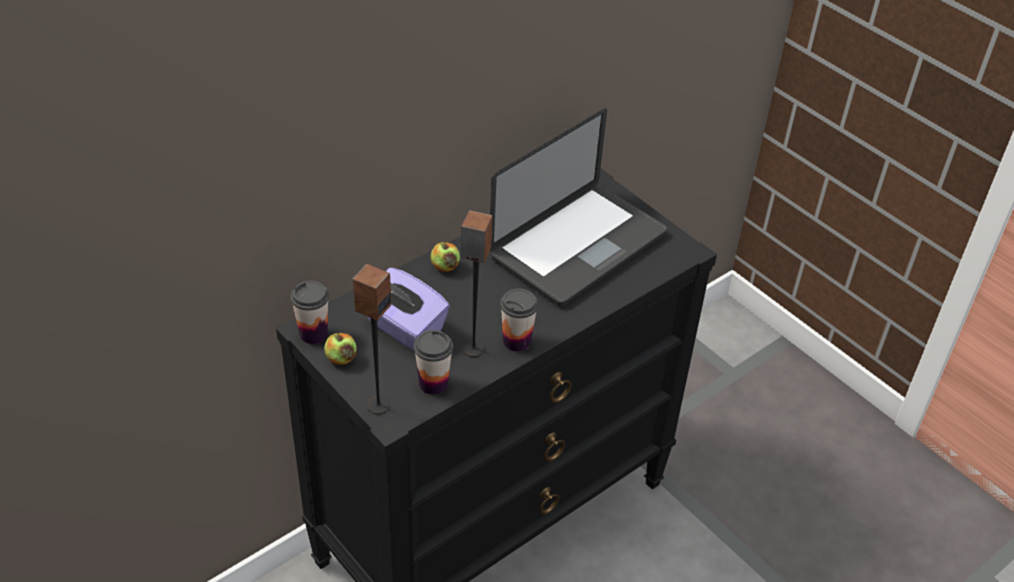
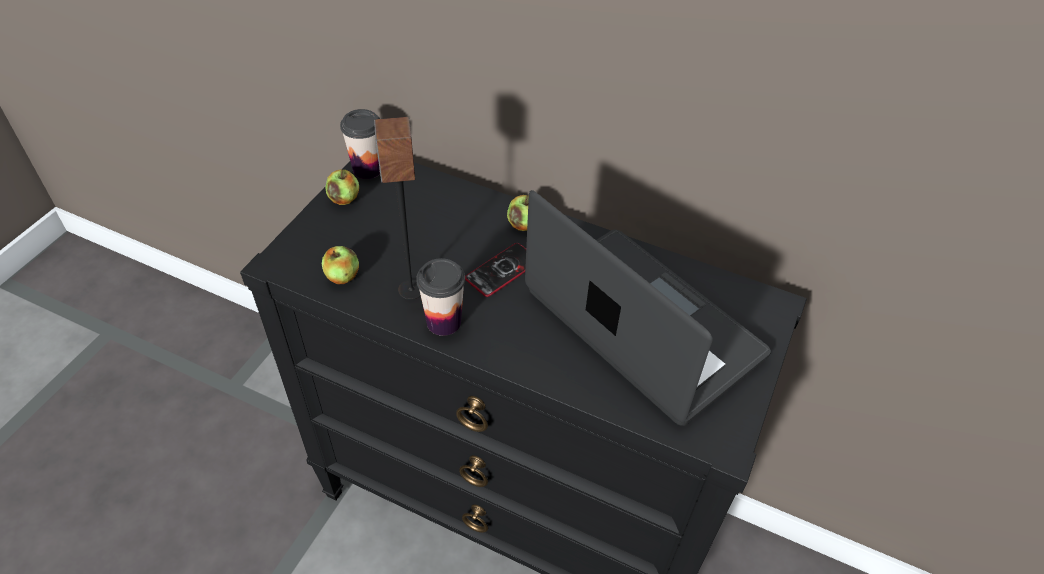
camera: 65 degrees right, 5 degrees up
(378, 405) = (293, 246): speaker -> none
(404, 327) = (412, 226): purple tissue box -> none
(433, 383) = (342, 276): cup -> apple
(485, 294) = (502, 270): none -> phone
(578, 246) = (642, 325): laptop -> laptop turned 150 degrees counterclockwise

